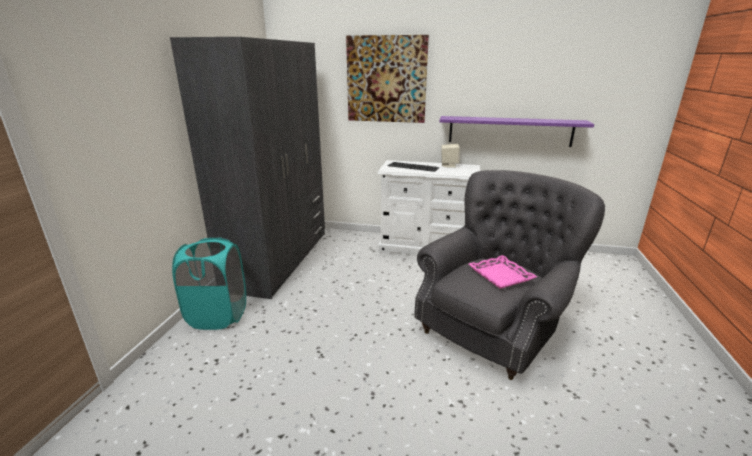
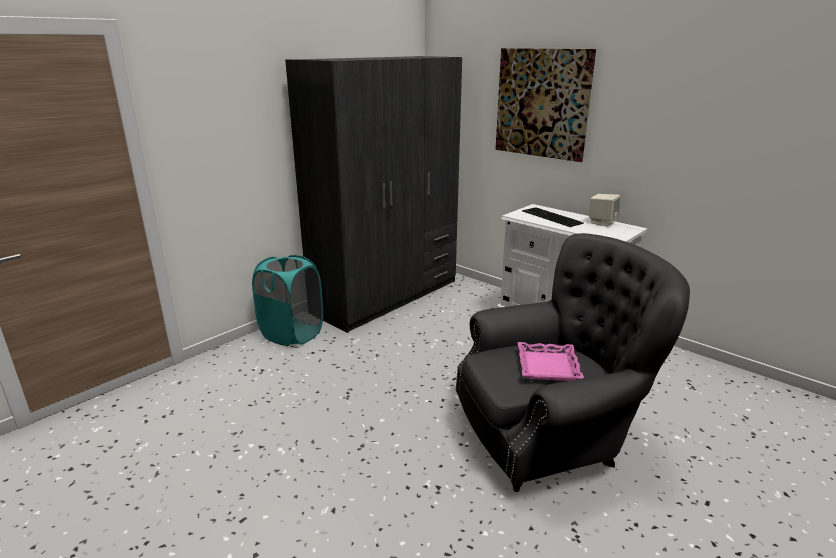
camera: 30 degrees right, 0 degrees up
(510, 131) = (696, 187): purple shelf -> none

